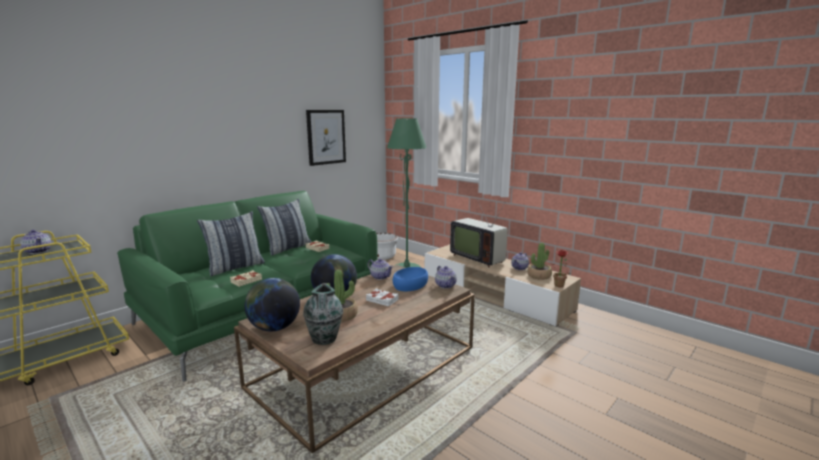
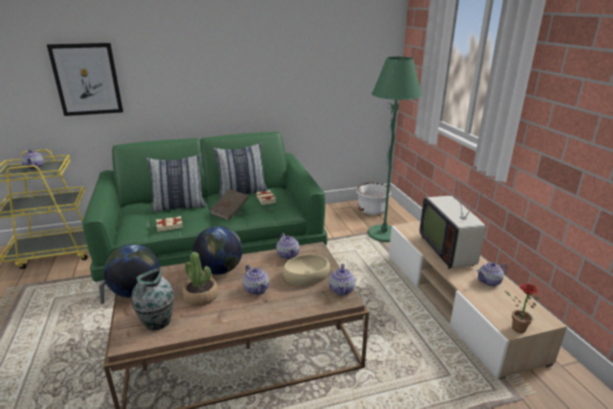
camera: 30 degrees right, 10 degrees up
(294, 262) = (230, 212): none -> brown book
(326, 137) = (318, 71): picture -> picture (87, 79)
(382, 300) = (256, 289): white book -> teapot
(410, 285) = (306, 276): blue bowl -> beige bowl
(539, 276) = (504, 303): potted plant -> none

